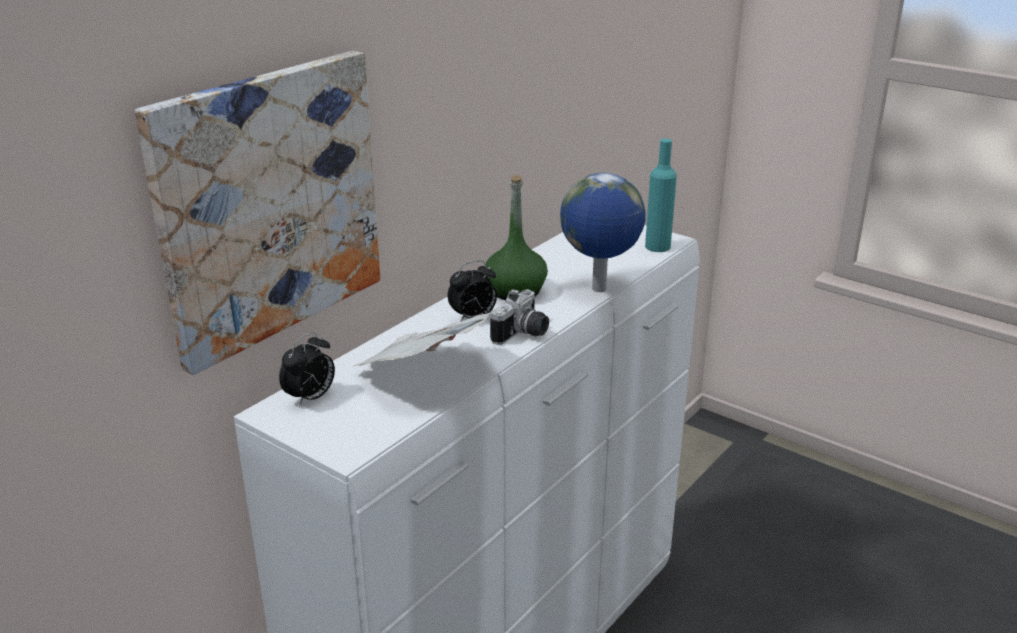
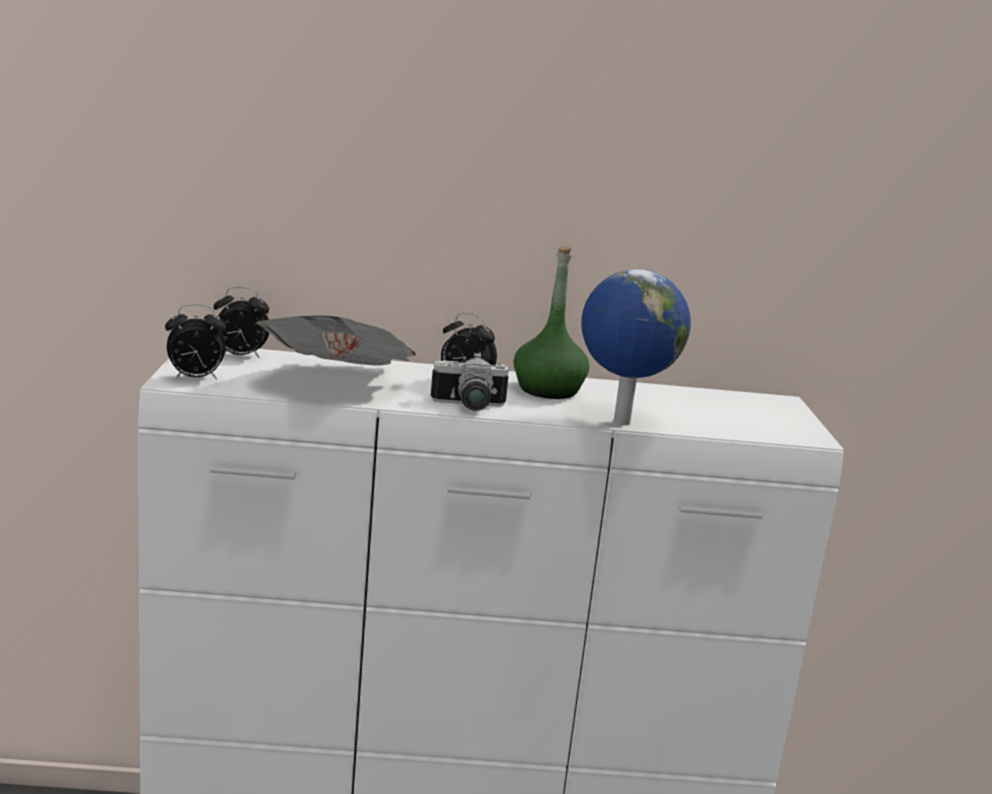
camera: 50 degrees right, 10 degrees down
(268, 205) = (274, 164): picture -> none
(350, 439) = (195, 379): none -> alarm clock
(657, 246) = (778, 433): turquoise bottle -> none

